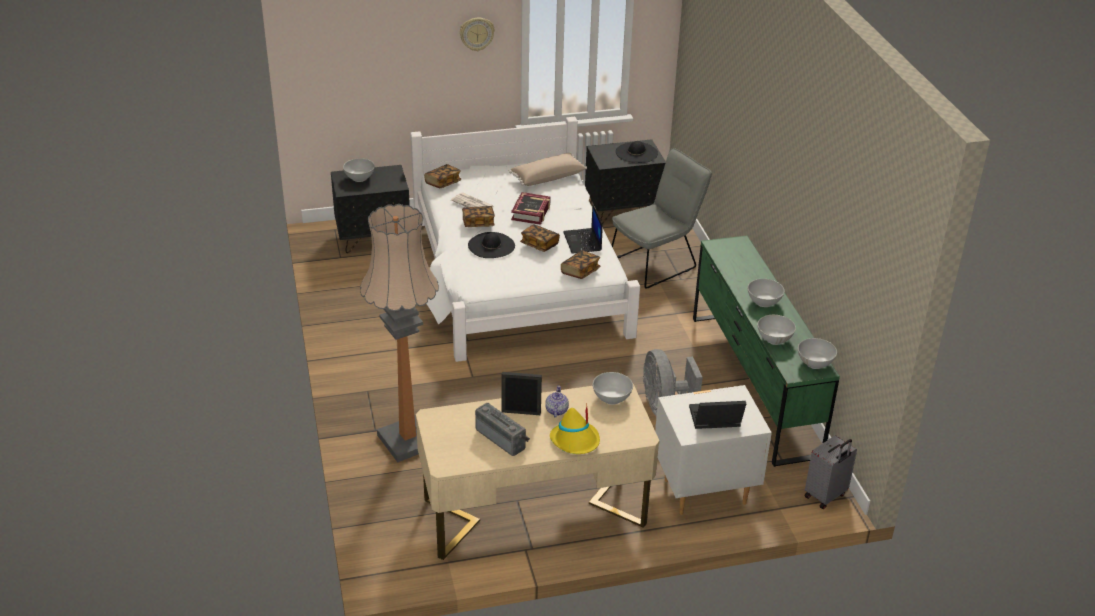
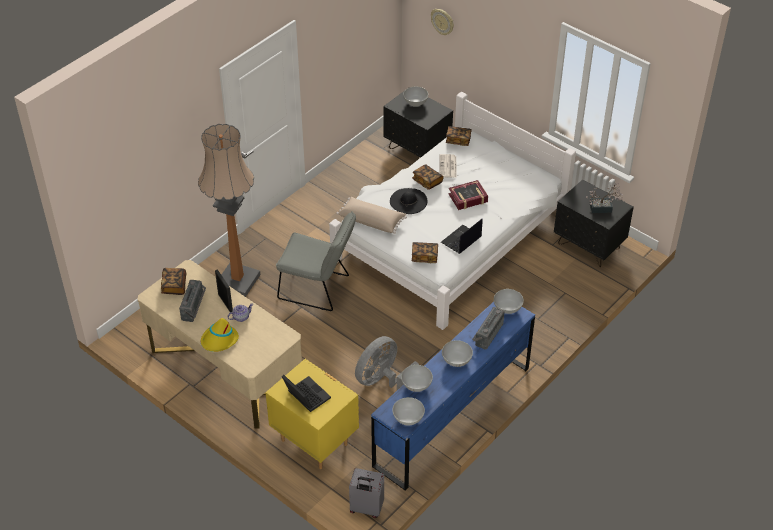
camera: 55 degrees right, 10 degrees up
(476, 33) = (525, 46): wall clock -> wall clock (442, 21)
(539, 244) = (434, 222): book -> book (174, 286)
(547, 177) = (522, 182): beige pillow -> beige pillow (372, 220)
(611, 398) = (275, 336): white bowl -> white bowl (507, 308)
(636, 153) = (603, 208): black hat -> potted plant
(657, 262) = (544, 296): grey chair -> grey chair (318, 288)
(704, 491) = (315, 442): white nightstand -> yellow nightstand
(745, 270) = (487, 333): none -> radio
(753, 384) = (452, 416): green dresser -> blue dresser

